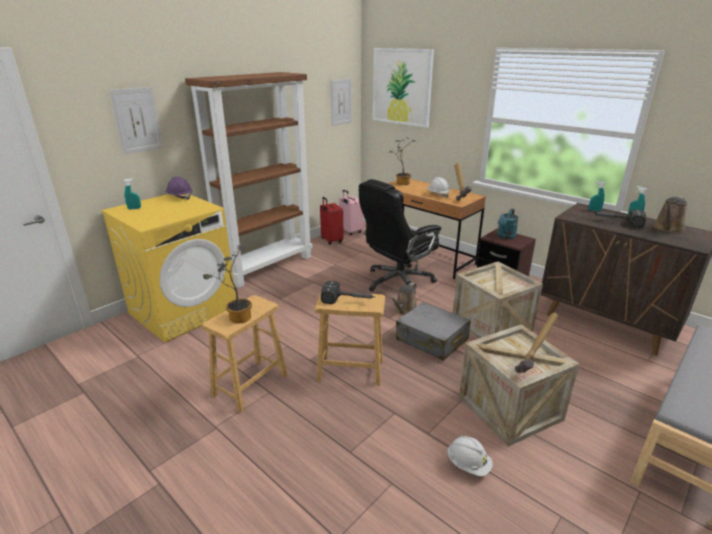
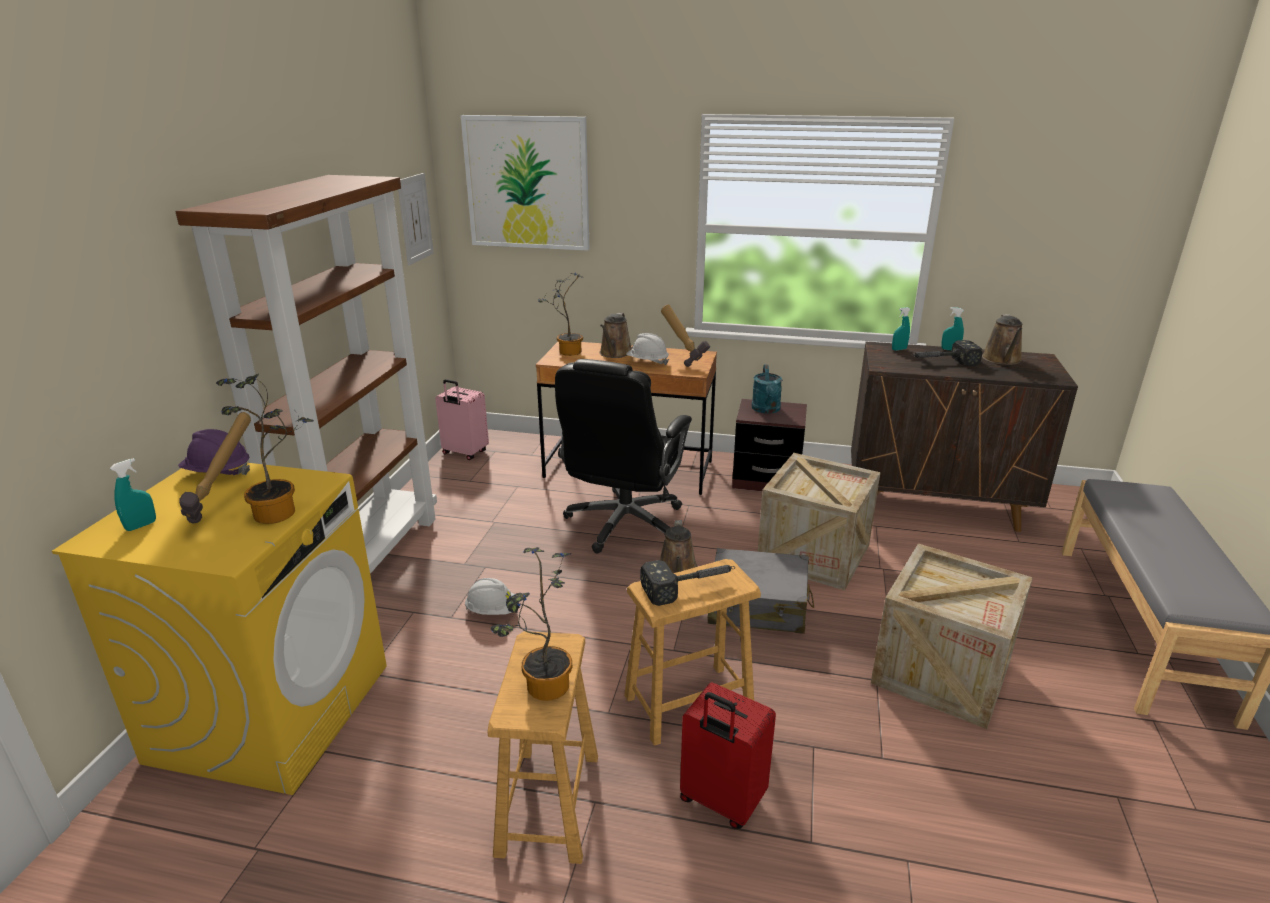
camera: 30 degrees left, 0 degrees up
(137, 120) = (96, 322): picture -> none
(181, 215) = (281, 513): none -> potted plant
(331, 241) = (445, 479): red suitcase -> red suitcase (720, 801)
(425, 188) = (615, 353): none -> brown watering can
(468, 464) = (968, 779): white hard hat -> white hard hat (492, 611)
(534, 367) = (989, 602): hammer -> hammer (229, 508)

